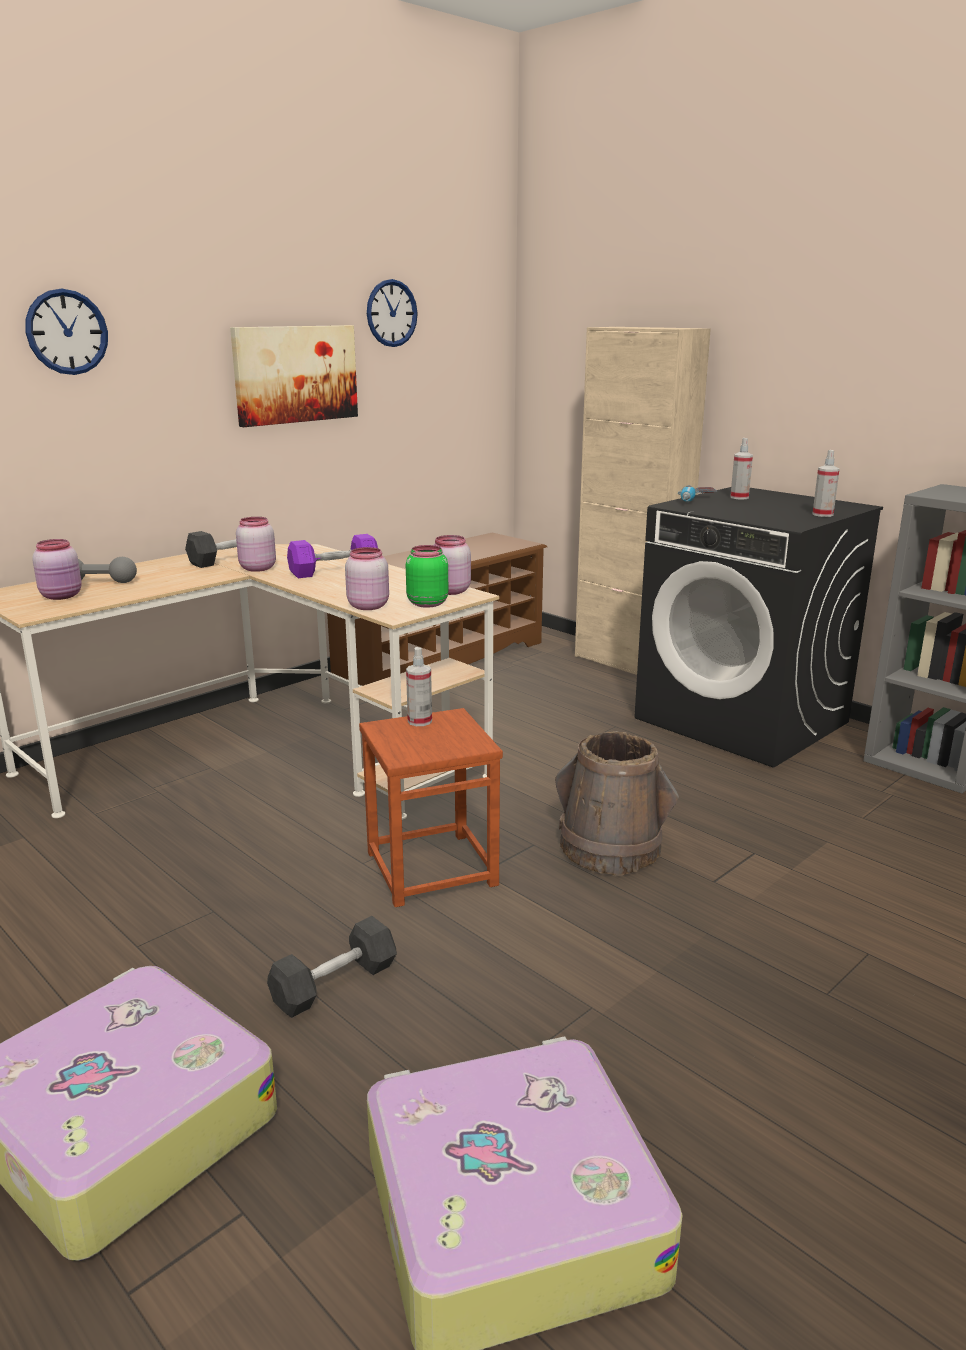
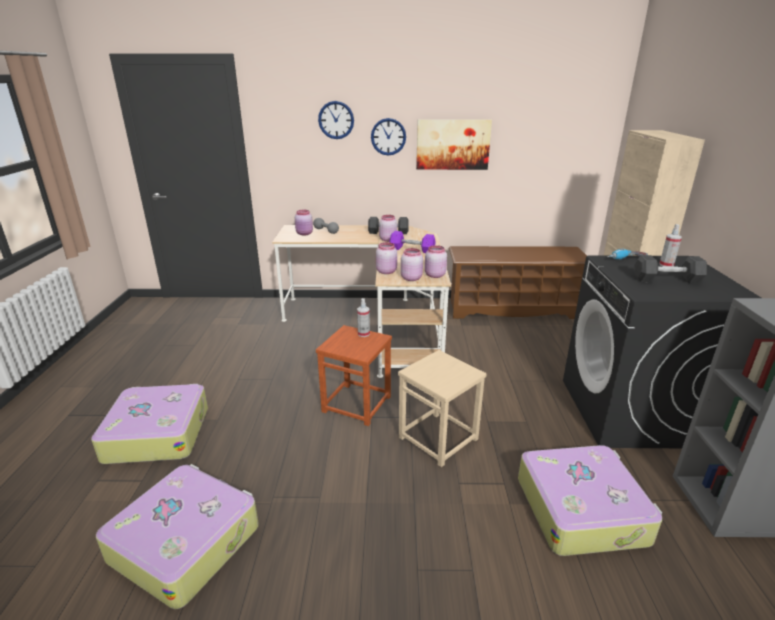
camera: 45 degrees right, 5 degrees up
(334, 984) = (262, 428): grey dumbbell -> grey dumbbell (666, 280)
(391, 313) = (522, 113): wall clock -> wall clock (388, 137)
(426, 603) = (411, 278): green jar -> pink jar
(610, 848) = (438, 438): brown bucket -> beige stool
(822, 514) = (691, 294): spray bottle -> none
(851, 833) = (581, 509): none -> suitcase

